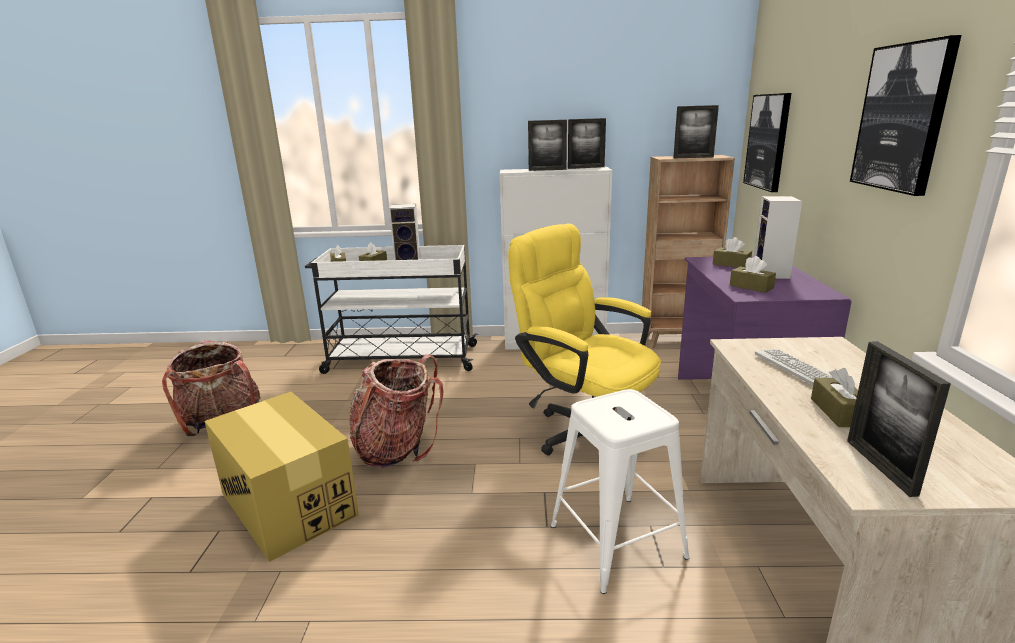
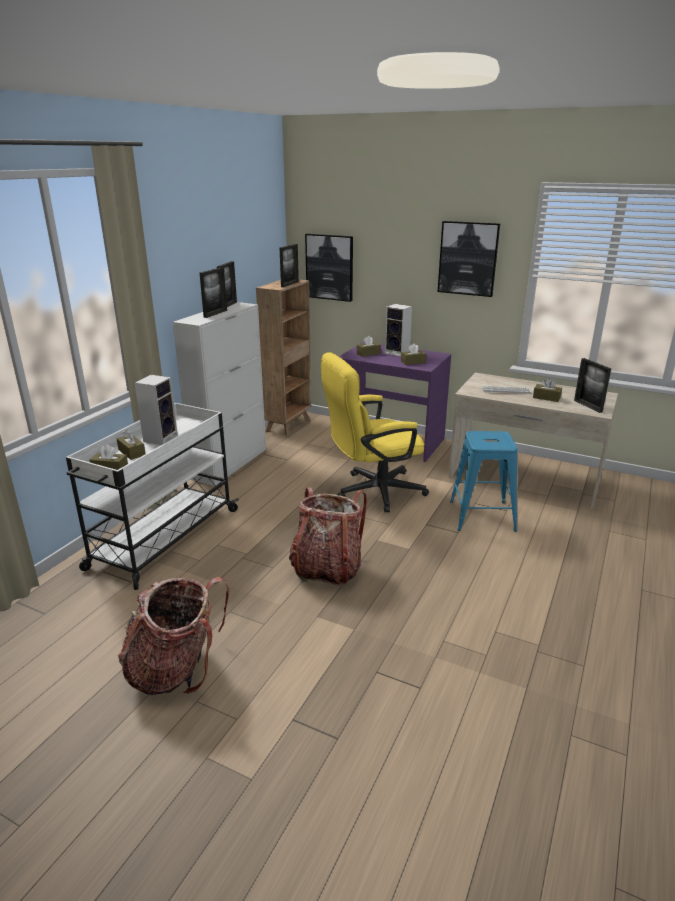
camera: 65 degrees left, 5 degrees up
(288, 504) = (365, 631): cardboard box -> none
(618, 541) = (482, 516): white stool -> blue stool
(880, 466) = (587, 406): picture frame -> picture frame turned 45 degrees clockwise

